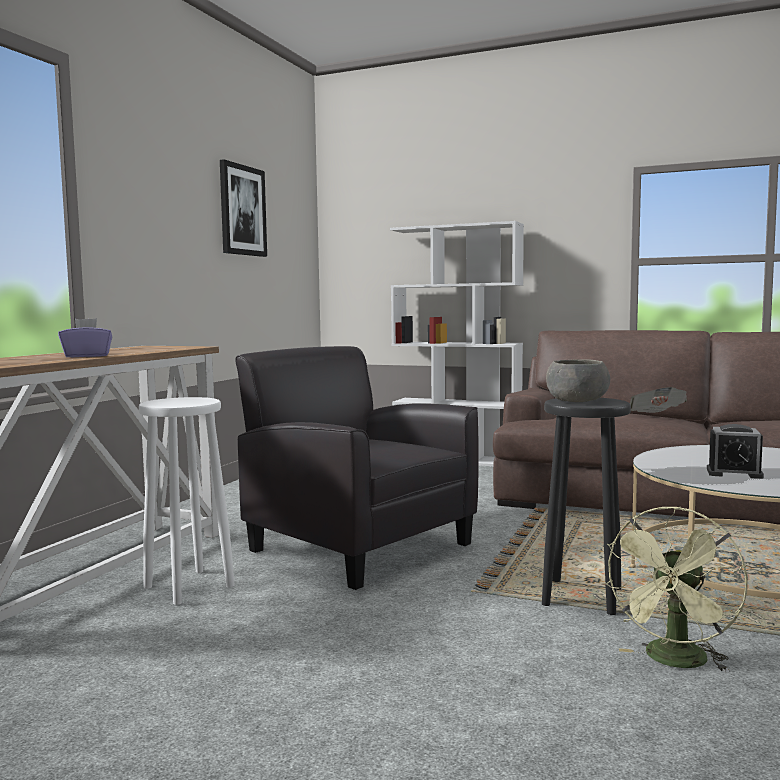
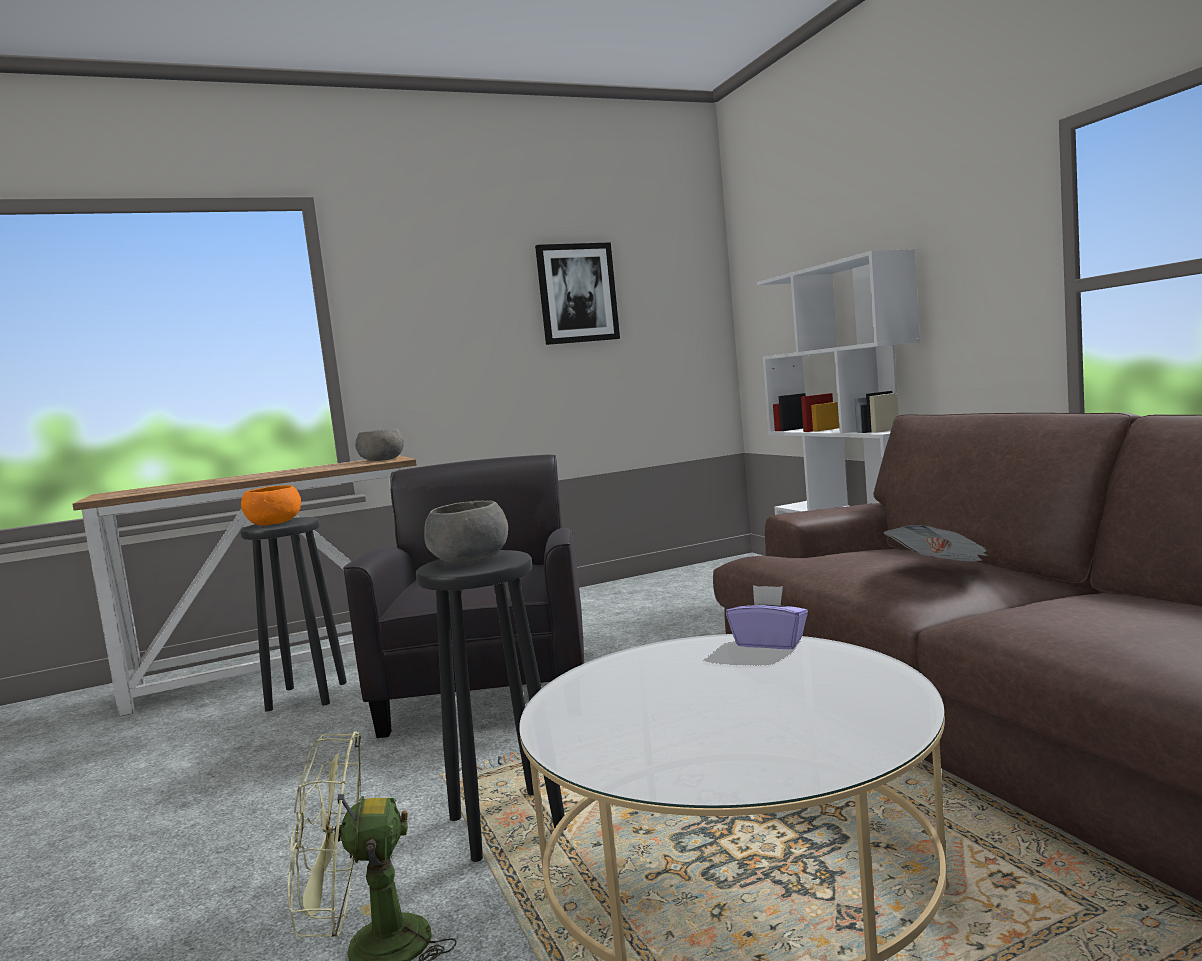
camera: 45 degrees right, 0 degrees up
(87, 356) = (253, 477): purple tissue box -> purple tissue box (769, 642)
(166, 347) = (382, 460): none -> grey bowl
(173, 402) = (274, 523): none -> orange bowl
(189, 587) = (306, 696): white stool -> black stool
(734, 473) = (647, 702): alarm clock -> none

